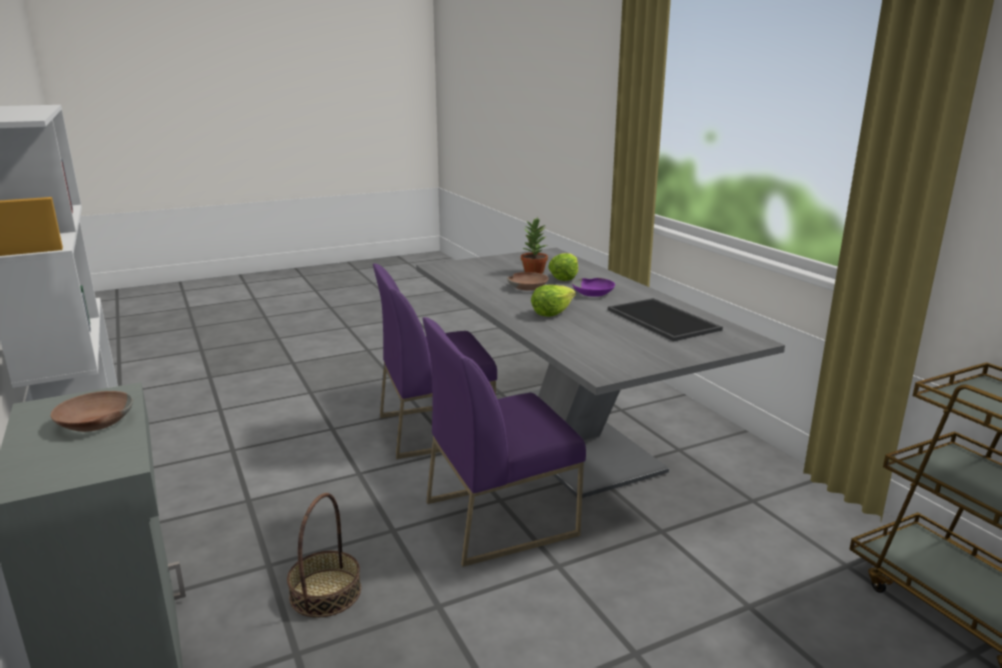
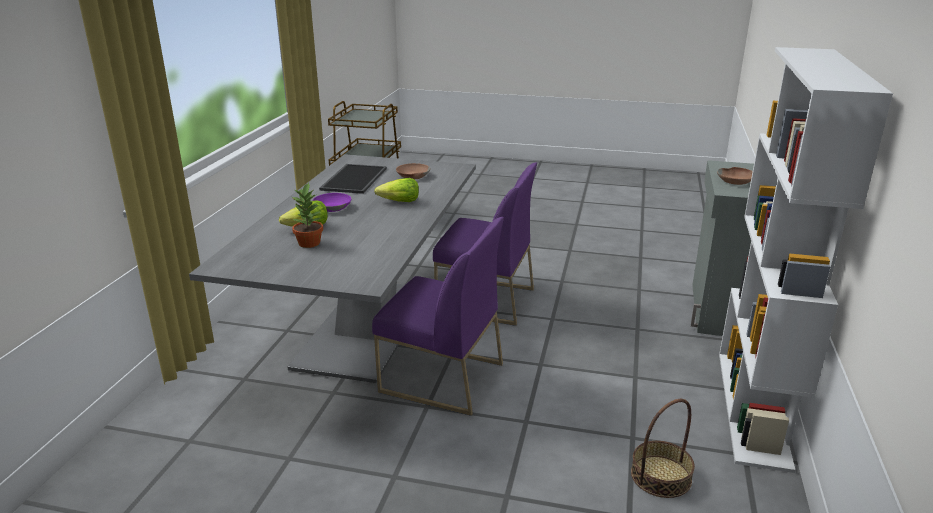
camera: 140 degrees left, 5 degrees up
(325, 592) = (612, 305): basket -> basket (661, 476)
(528, 287) = (357, 228): brown bowl -> brown bowl (412, 176)

